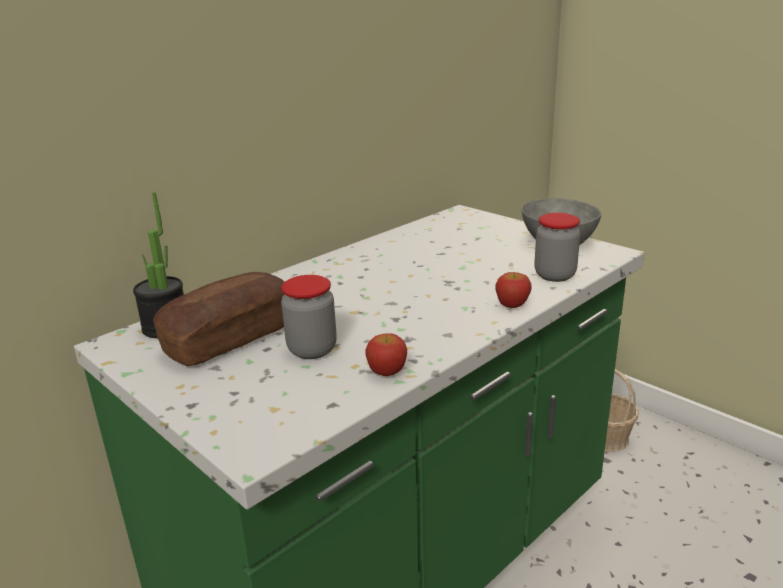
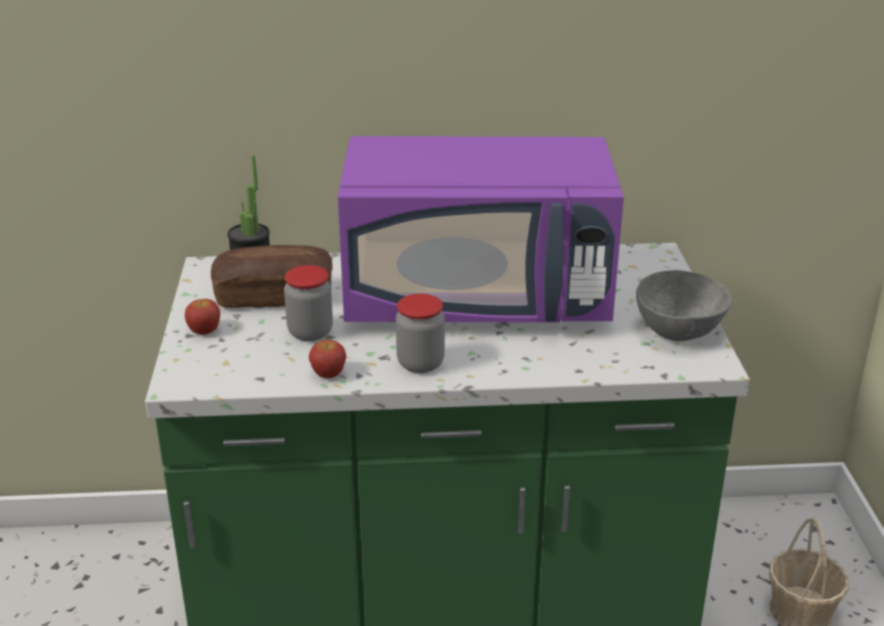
camera: 40 degrees right, 5 degrees up
(402, 275) = (478, 299): none -> purple microwave
(512, 304) = (512, 369): apple -> apple (204, 331)
(554, 275) = (605, 360): jar -> jar (420, 363)

